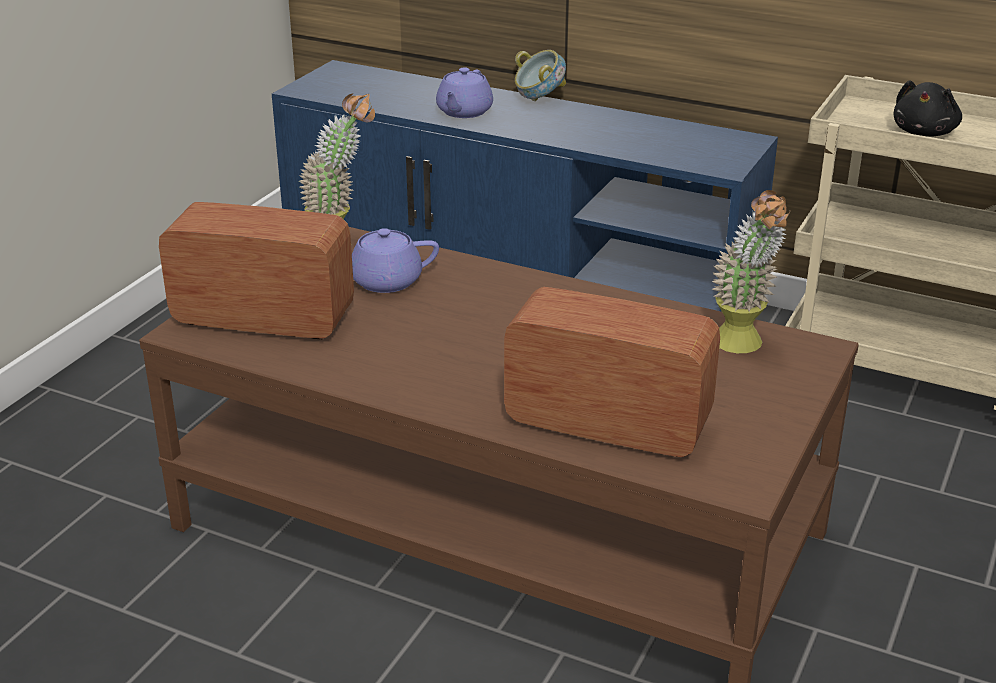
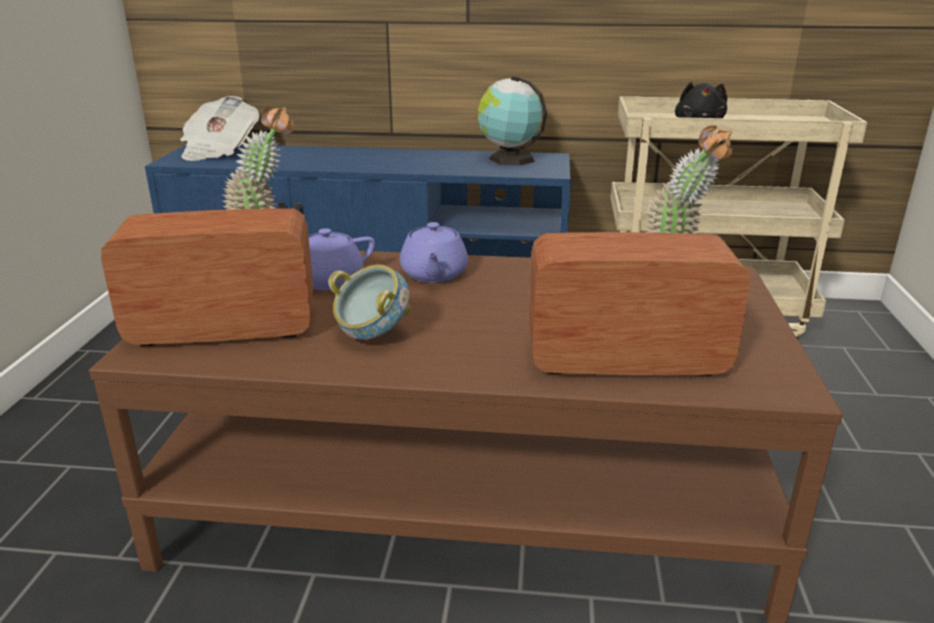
camera: 20 degrees left, 5 degrees down
(360, 79) = (219, 151): none -> newspaper
(464, 112) = (321, 162): purple teapot -> purple teapot (434, 275)
(539, 99) = (375, 150): bowl -> bowl (372, 336)
(691, 137) = (509, 159): none -> globe

